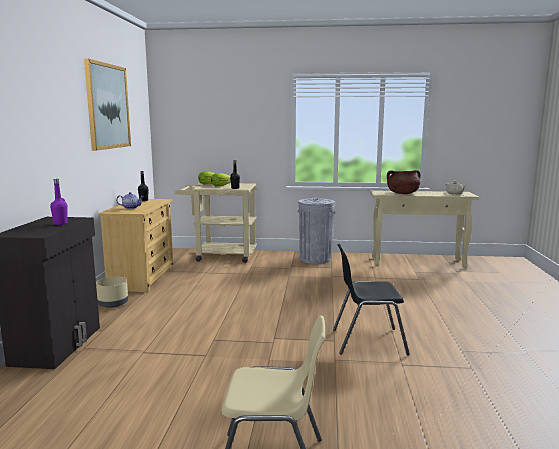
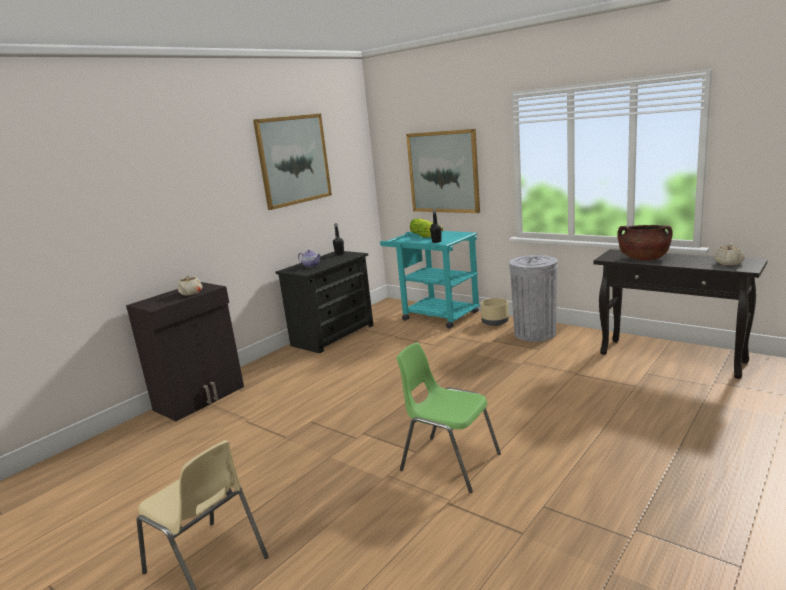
camera: 35 degrees right, 5 degrees up
(60, 223) = (190, 293): purple bottle -> beige teapot
(113, 303) = (280, 362): beige planter -> beige planter (495, 322)
(142, 278) = (333, 335): beige dresser -> black dresser
(220, 255) = (434, 315): beige cart -> turquoise cart
(225, 133) = (443, 172): none -> picture
(367, 341) = (449, 462): black chair -> green chair
(418, 262) = (672, 358): beige console table -> black console table

